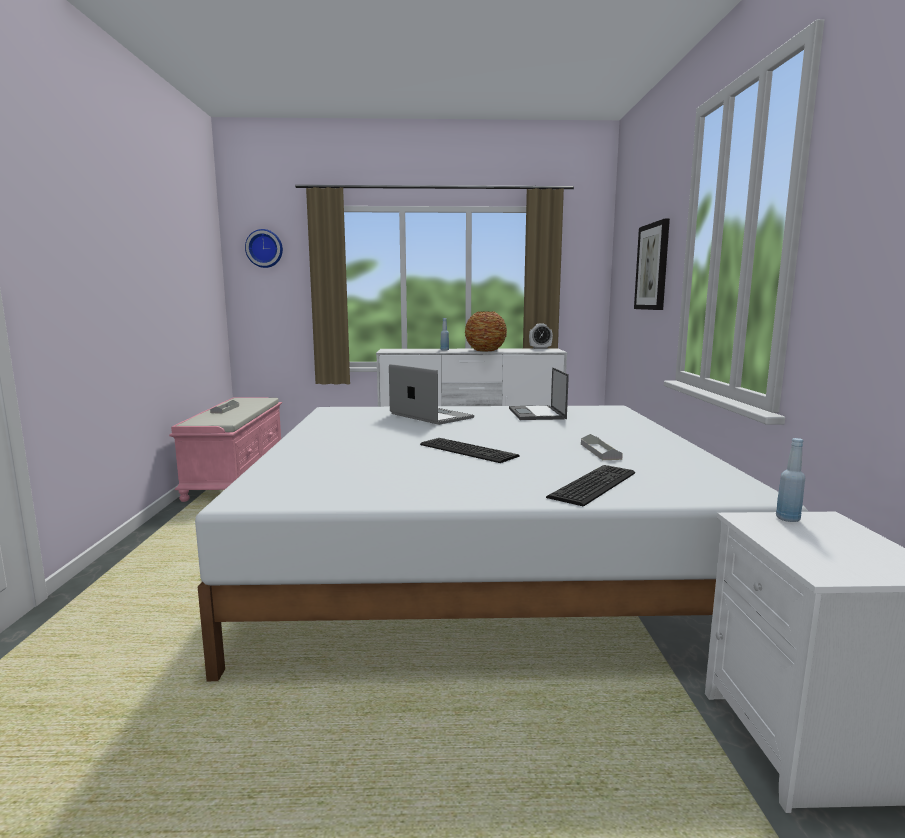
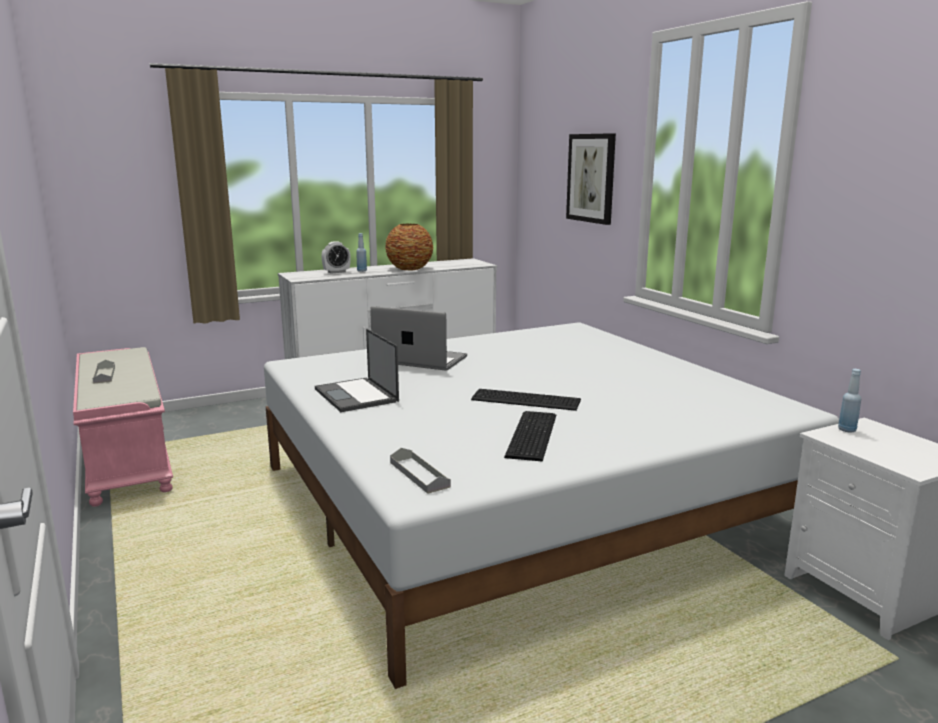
camera: 25 degrees left, 5 degrees up
(264, 248) = (104, 147): wall clock -> none
(537, 414) = (519, 343): laptop -> laptop (357, 395)
(540, 348) = (458, 260): alarm clock -> alarm clock (336, 272)
(590, 484) = (678, 421): keyboard -> keyboard (529, 436)
(600, 451) = (637, 383): grey tray -> grey tray (419, 474)

